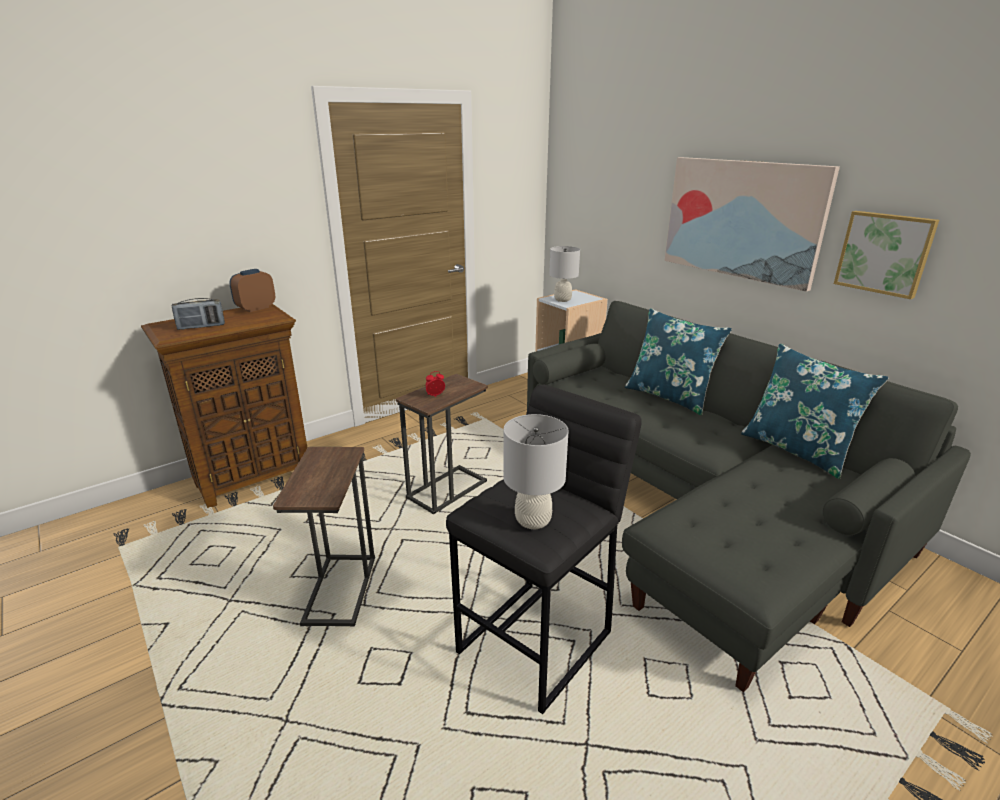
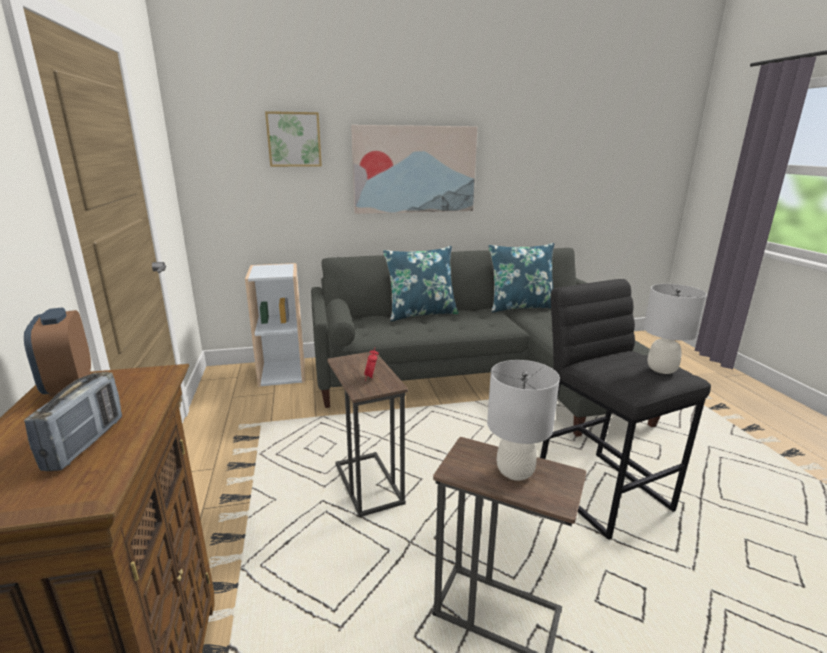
camera: 65 degrees left, 5 degrees down
(563, 300) = (271, 273): grey table lamp -> grey table lamp (513, 472)
(884, 253) = (508, 177): picture -> picture (294, 139)

